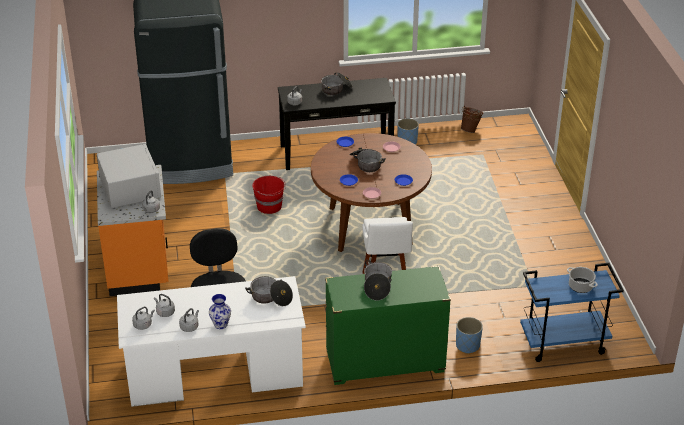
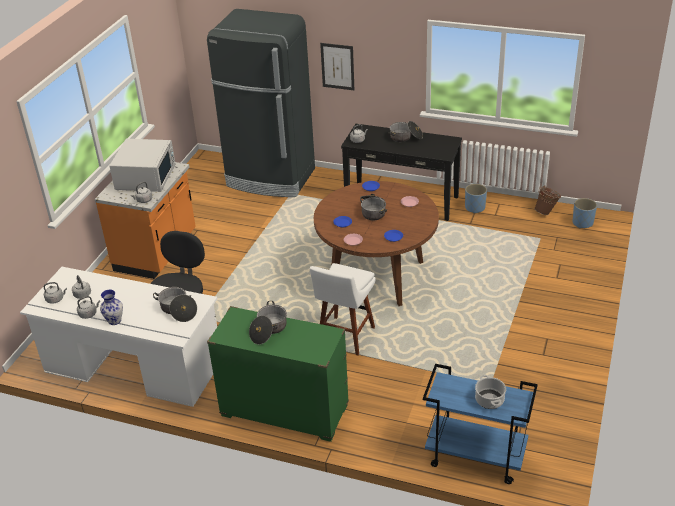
camera: 30 degrees right, 0 degrees up
(251, 33) = (337, 66): none -> picture
(269, 207) = (304, 232): red bucket -> none
(467, 345) = (375, 423): blue planter -> blue planter (582, 223)

